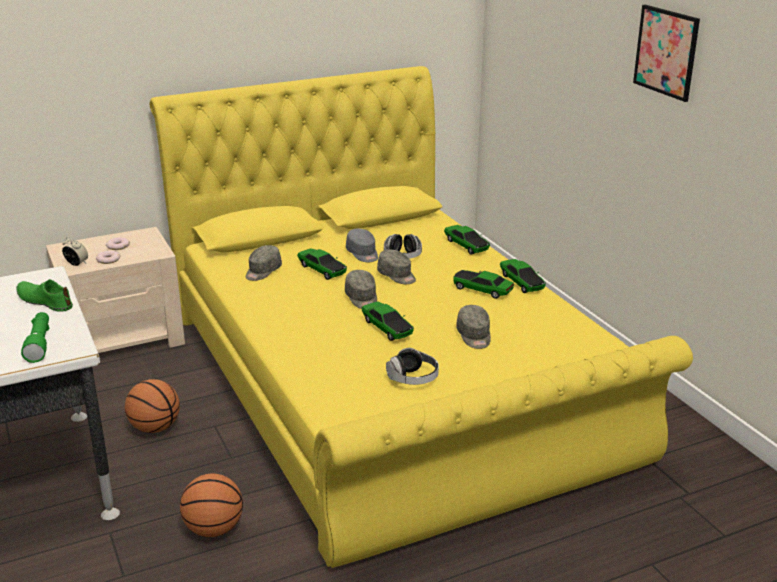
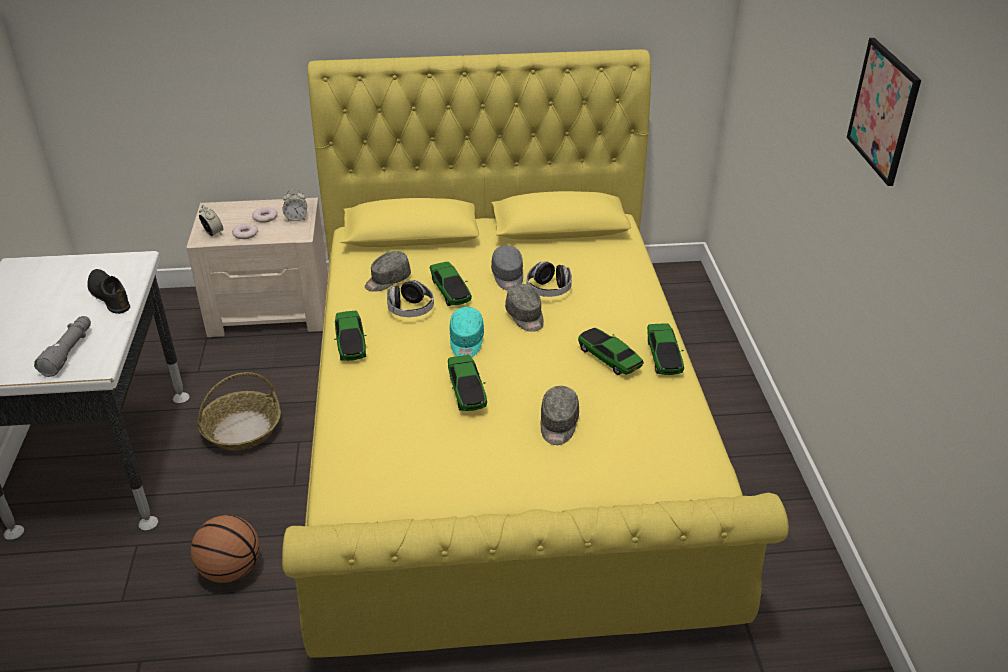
camera: 20 degrees right, 10 degrees up
(39, 343) = (69, 352): green flashlight -> grey flashlight
(44, 301) = (110, 295): green shoe -> black shoe
(148, 243) = (296, 218): none -> alarm clock
(155, 428) = (242, 429): basketball -> basket
(362, 298) = (466, 341): grey cap -> turquoise cap
(413, 379) = (451, 470): headphones -> headphones (410, 310)
(466, 245) = (631, 287): toy car -> toy car (351, 343)

